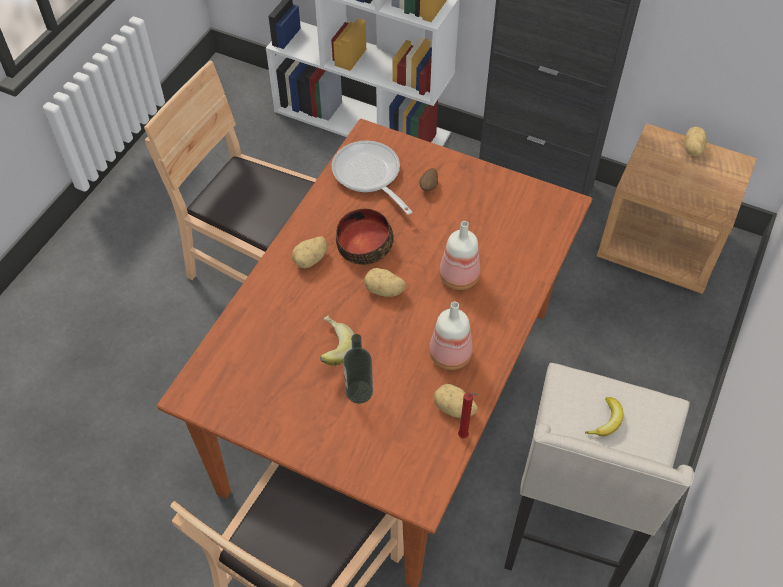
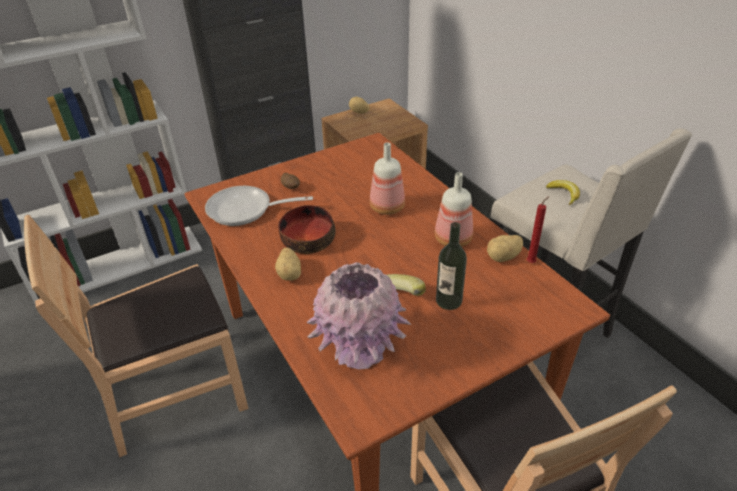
camera: 55 degrees left, 15 degrees down
(257, 357) = (359, 350): none -> pink vase
(384, 291) = (363, 247): potato -> none

